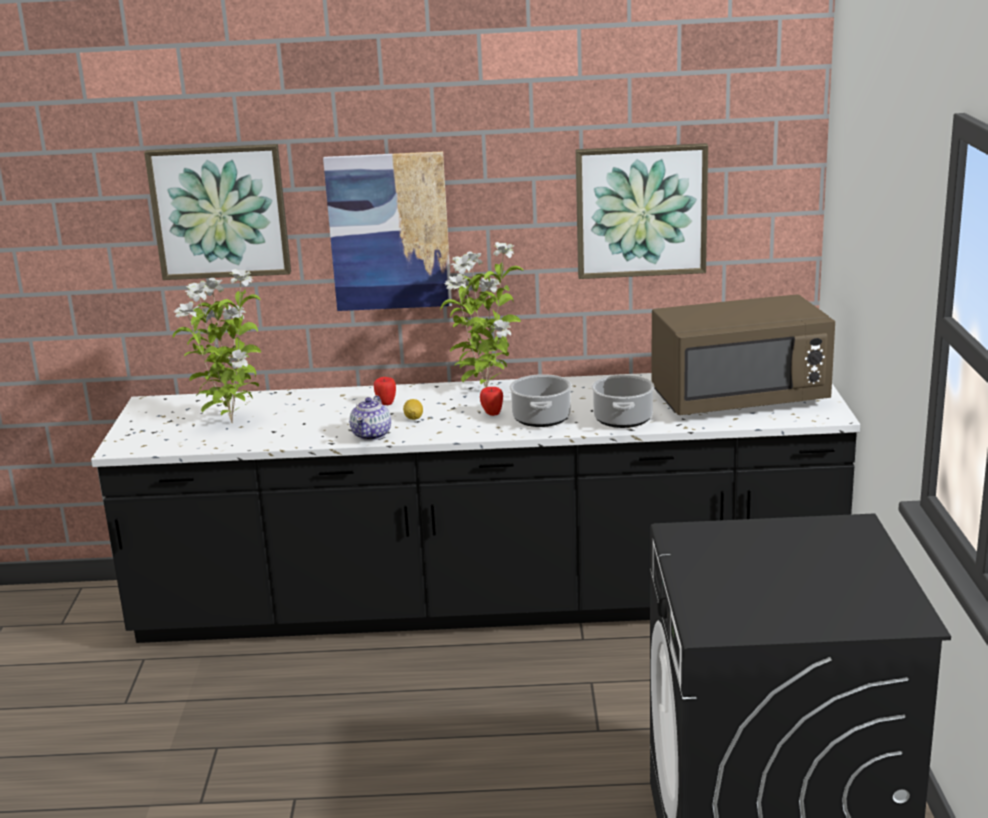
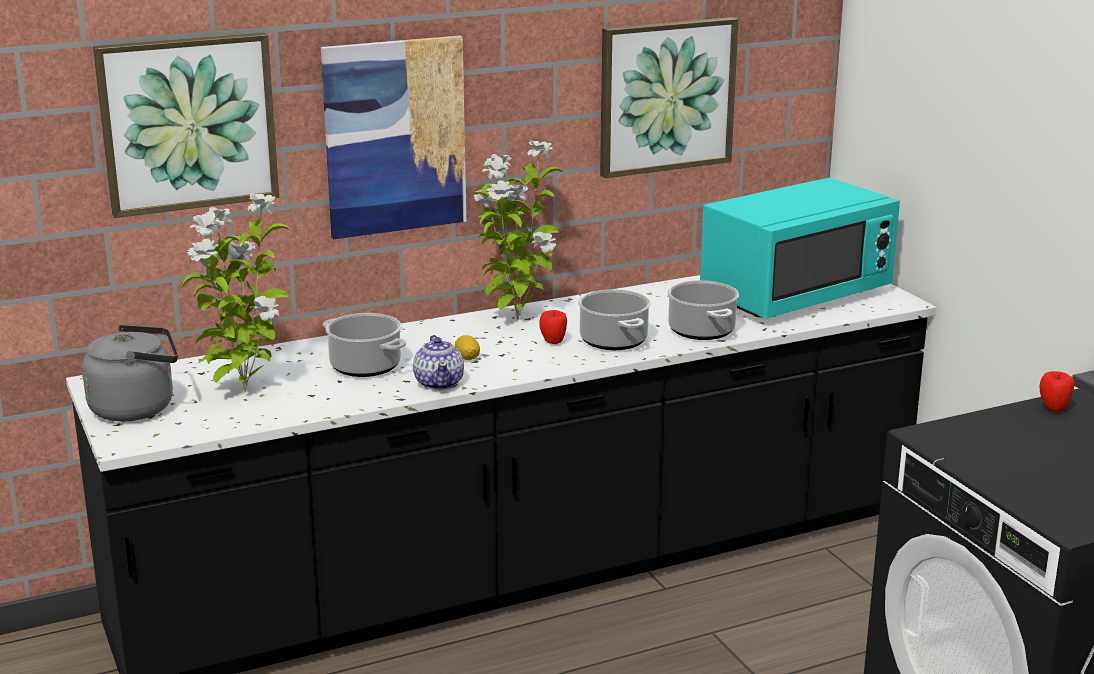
camera: 25 degrees left, 0 degrees up
(152, 424) = (138, 408): none -> grey kettle
(334, 415) = (366, 366): none -> cooking pot
(386, 403) = (415, 346): apple -> apple (1053, 409)
(739, 399) = (795, 296): brown microwave -> turquoise microwave

